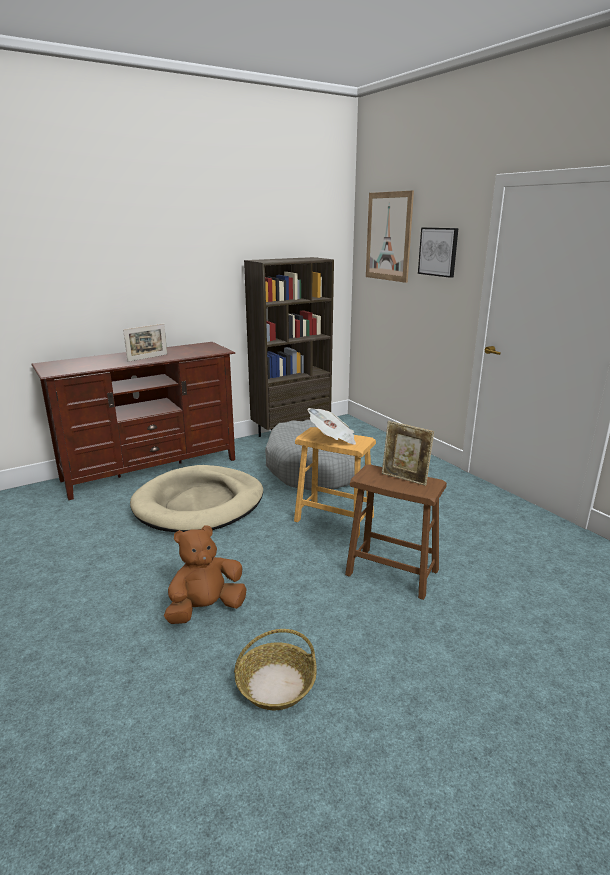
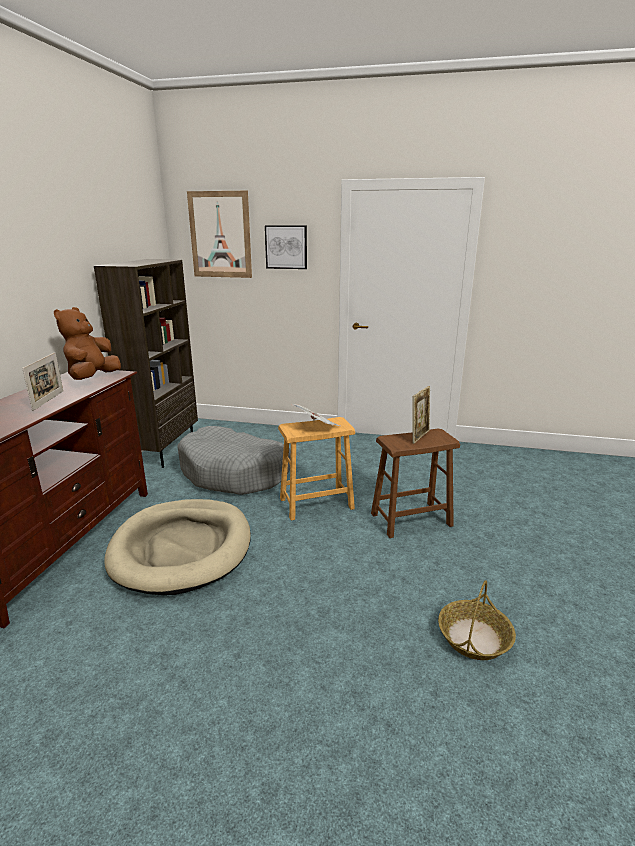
camera: 45 degrees left, 0 degrees up
(206, 609) = (343, 626): brown plush toy -> brown plush toy (92, 378)
(405, 478) = (419, 436): picture frame -> picture frame turned 45 degrees counterclockwise

